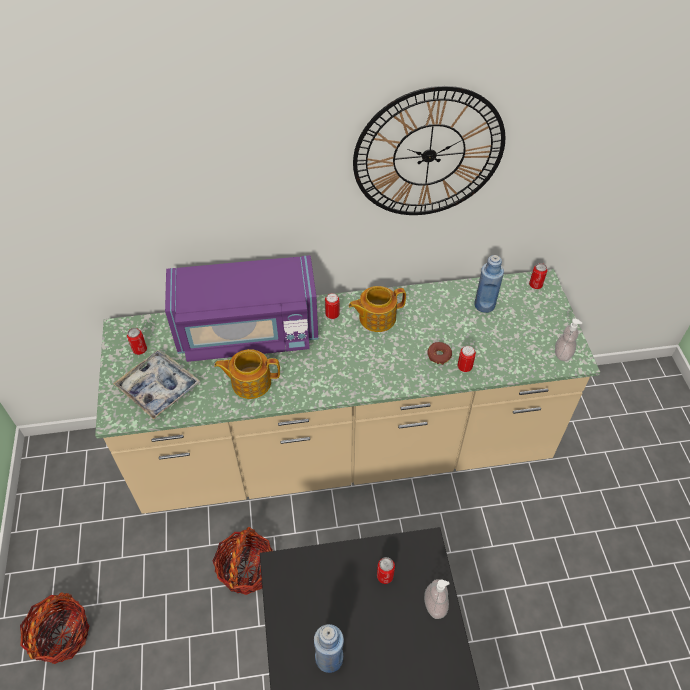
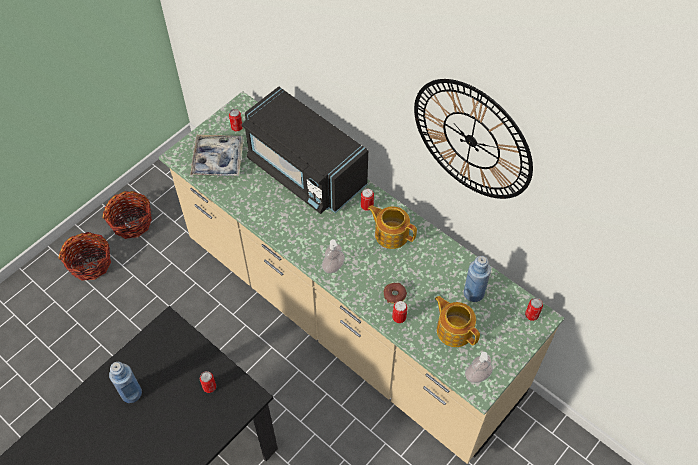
camera: 50 degrees right, 5 degrees up
(246, 569) = (209, 327): basket -> basket (131, 222)
(247, 332) = (305, 171): purple microwave -> black microwave
(250, 382) = (267, 202): teapot -> teapot (454, 329)
(435, 604) = (213, 430): soap dispenser -> soap dispenser (333, 266)

